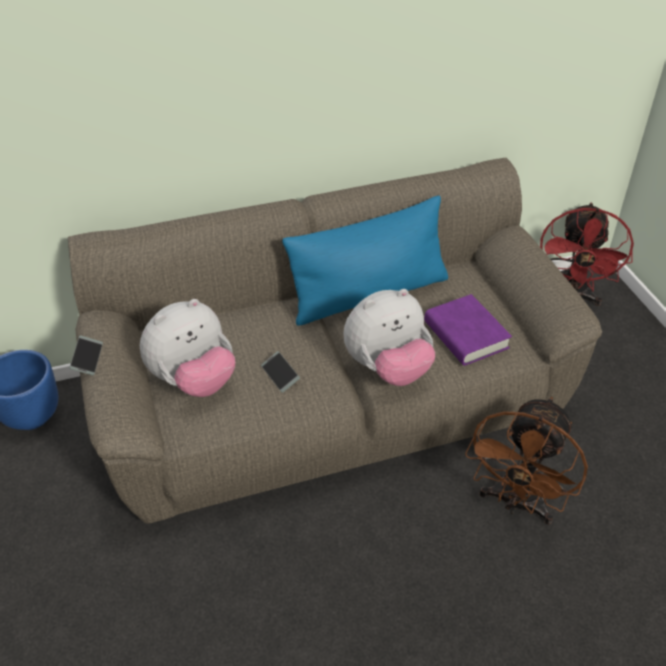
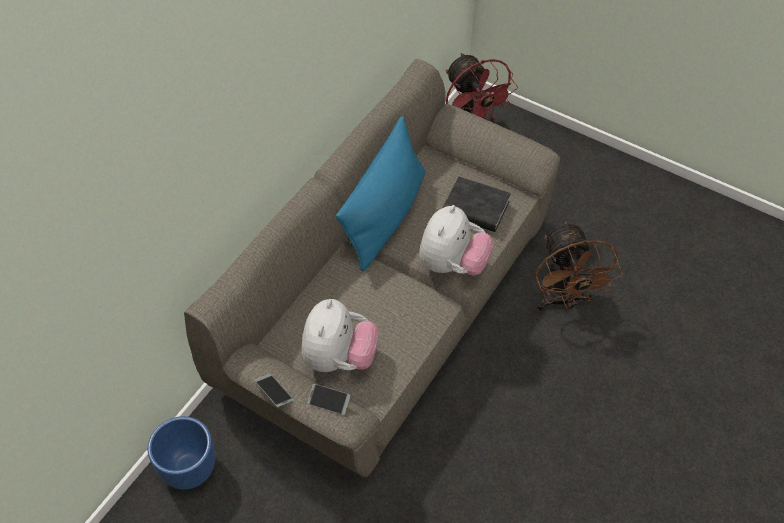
camera: 40 degrees left, 10 degrees up
(280, 375) = (391, 315): phone -> phone (329, 401)
(465, 335) = (475, 209): purple book -> black book

